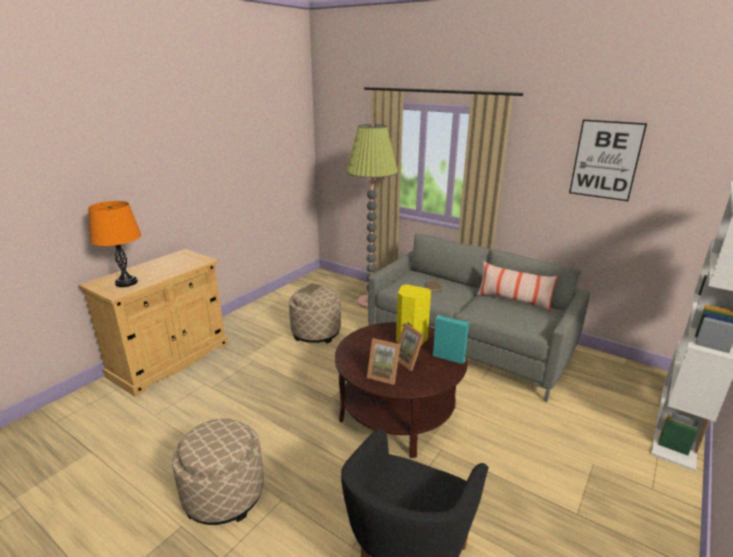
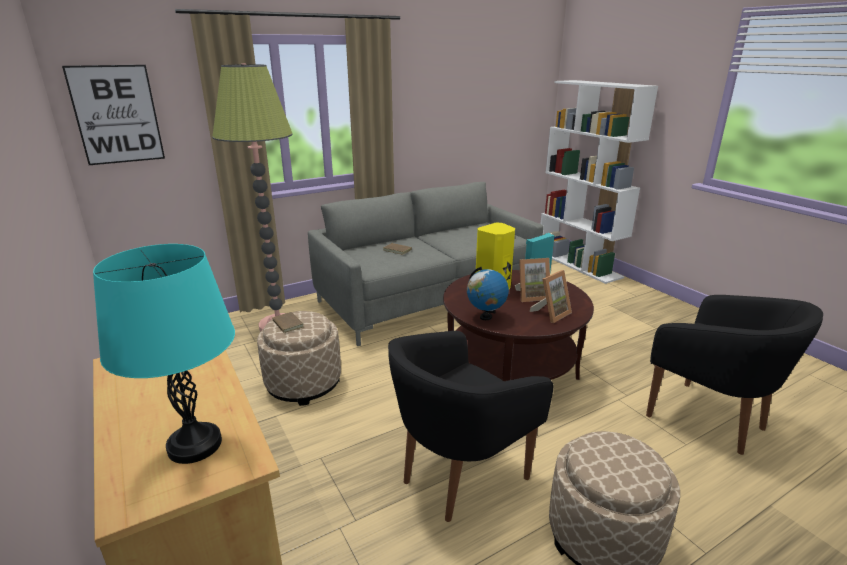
camera: 65 degrees left, 0 degrees up
(126, 282) = (194, 445): orange table lamp -> turquoise table lamp
(258, 415) = (459, 475): none -> black armchair
(354, 346) = (485, 317): none -> globe
(513, 300) = (459, 230): pillow -> none
(605, 160) = (465, 80): picture -> picture (116, 115)

